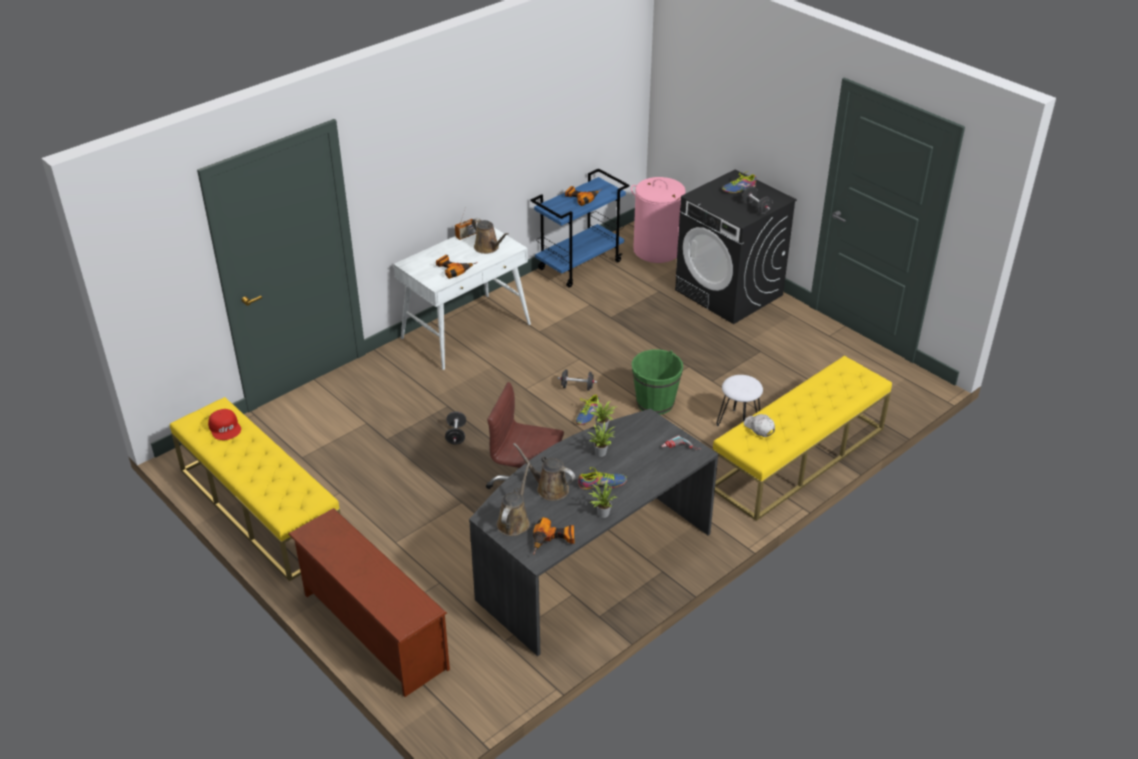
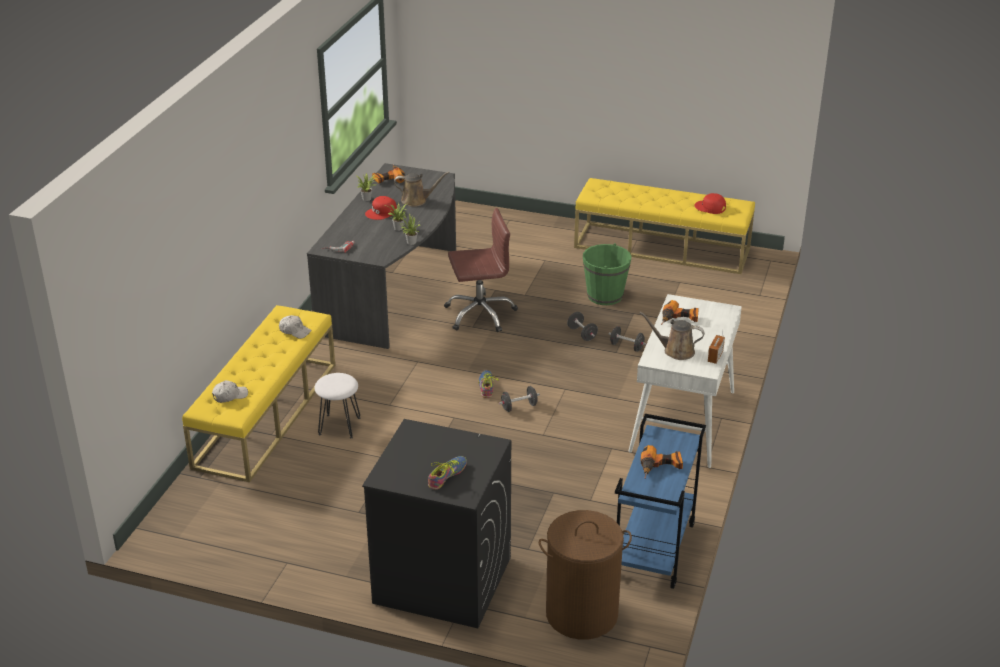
camera: 150 degrees right, 5 degrees down
(372, 631) = (504, 220): brown shoe rack -> none
(514, 521) = (423, 180): brown watering can -> none
(602, 484) = (381, 212): shoe -> red cap
(655, 403) = (432, 418): green bucket -> green bucket (605, 296)
(657, 250) = (581, 614): pink laundry basket -> brown laundry basket
(756, 208) = (406, 452): black dumbbell -> black dumbbell (626, 346)
(845, 382) = (230, 396): none -> white cap

